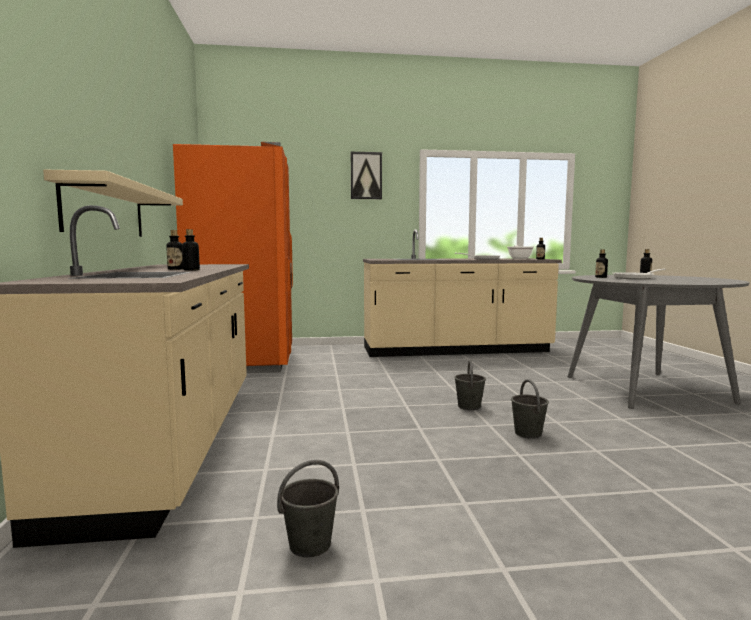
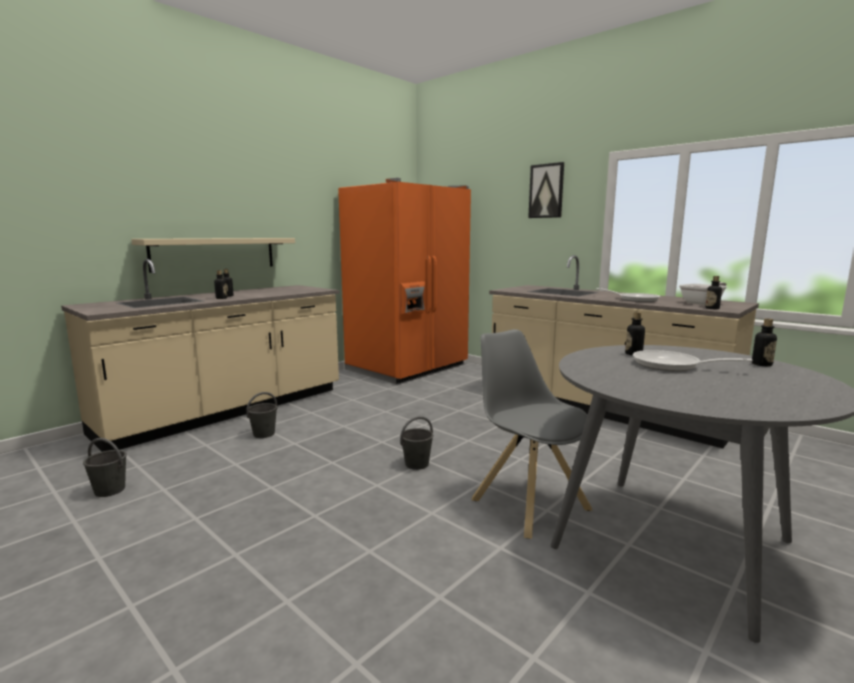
camera: 50 degrees right, 5 degrees up
(528, 433) = (376, 506): grey bucket -> grey bucket (264, 434)
(569, 398) = (528, 502): none -> grey chair

